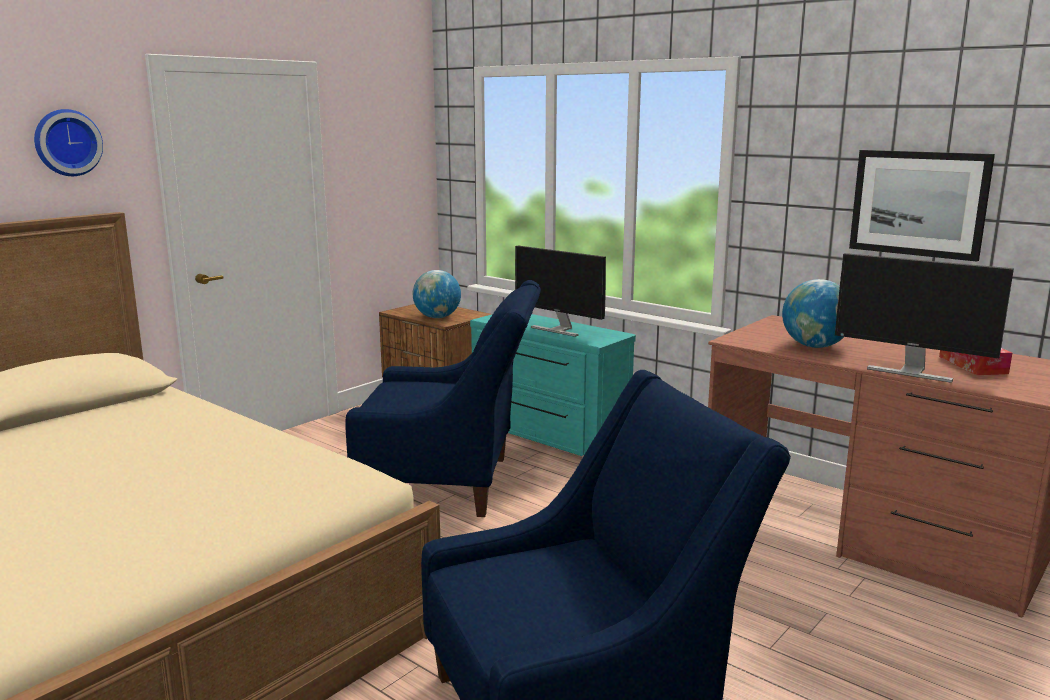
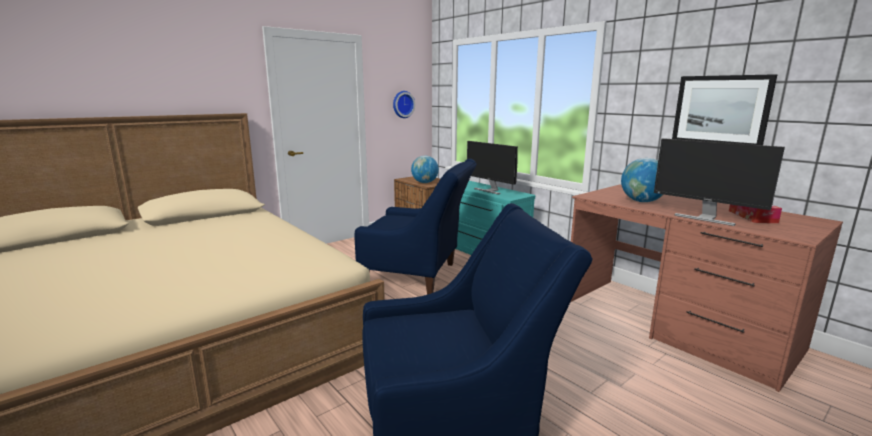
camera: 10 degrees right, 0 degrees up
(66, 142) = (216, 73): wall clock -> wall clock (402, 104)

